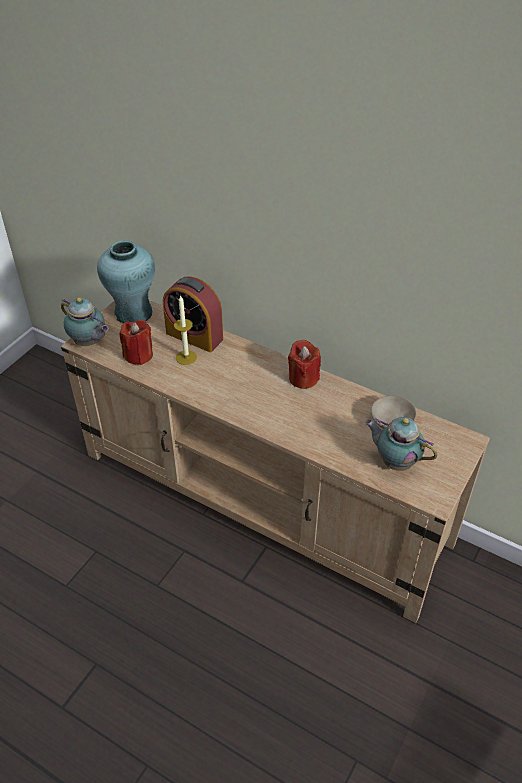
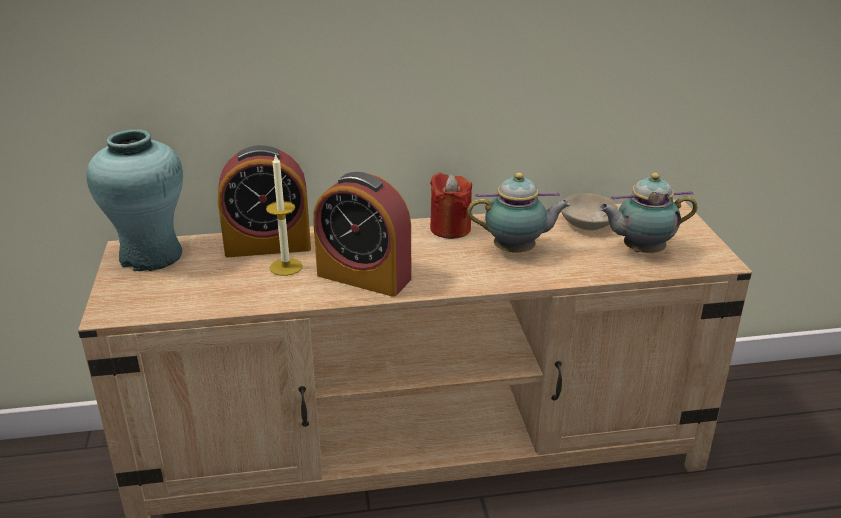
camera: 40 degrees left, 15 degrees down
(89, 343) = (122, 308): teapot -> teapot (517, 251)
(138, 355) = (216, 290): red candle -> none
(216, 387) = (364, 277): none -> alarm clock

